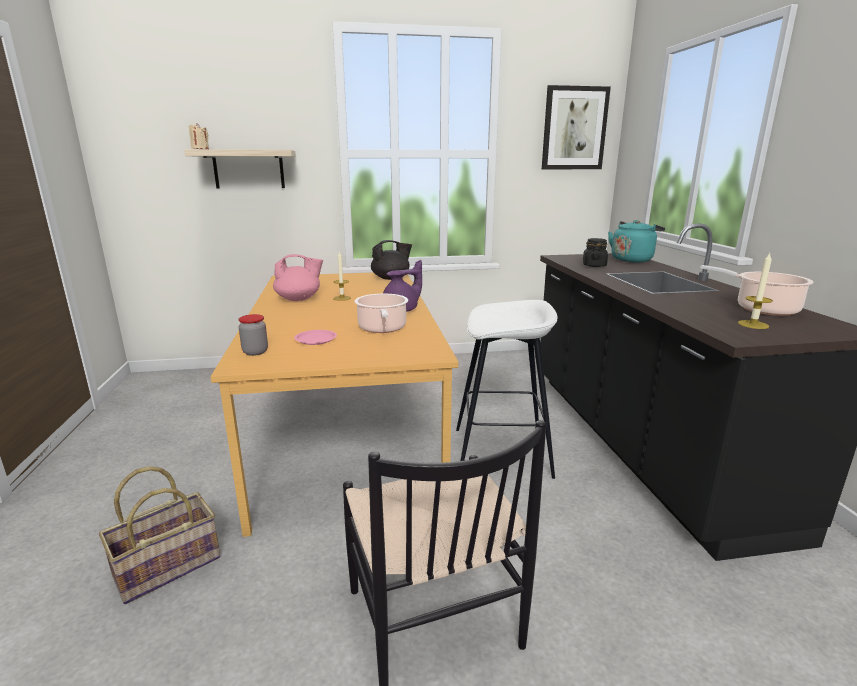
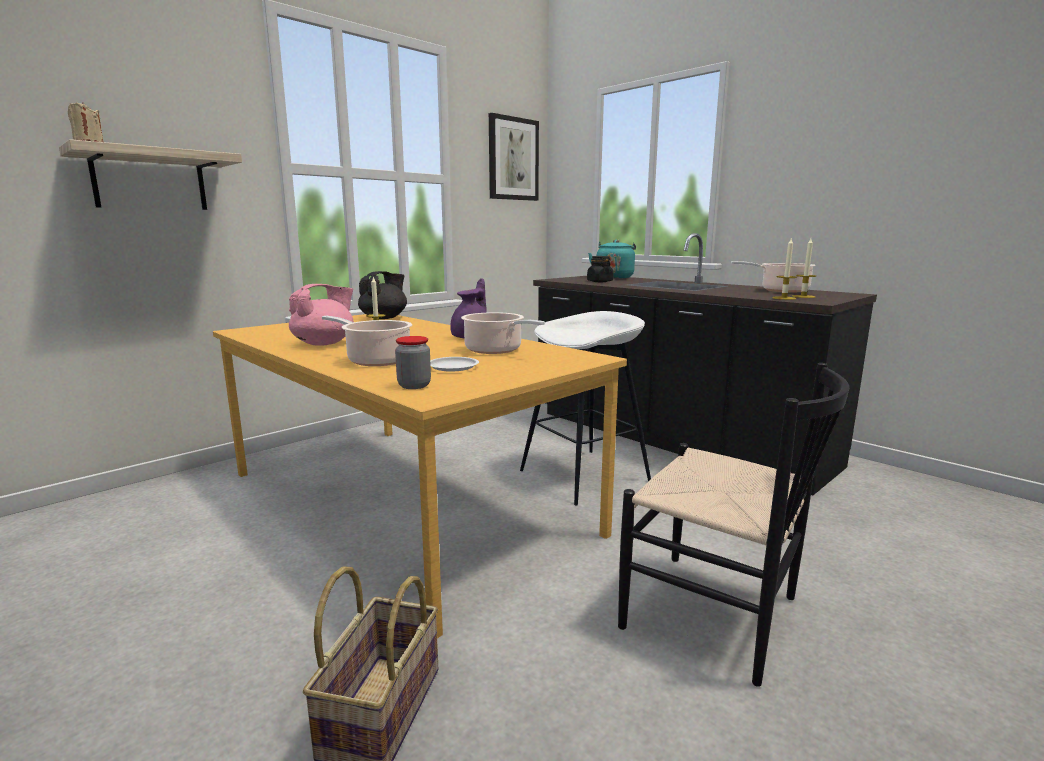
camera: 35 degrees left, 5 degrees down
(289, 322) = (375, 360): none -> cooking pot
(316, 340) = (453, 367): pink plate -> white plate
(715, 323) = (784, 298): none -> candle

